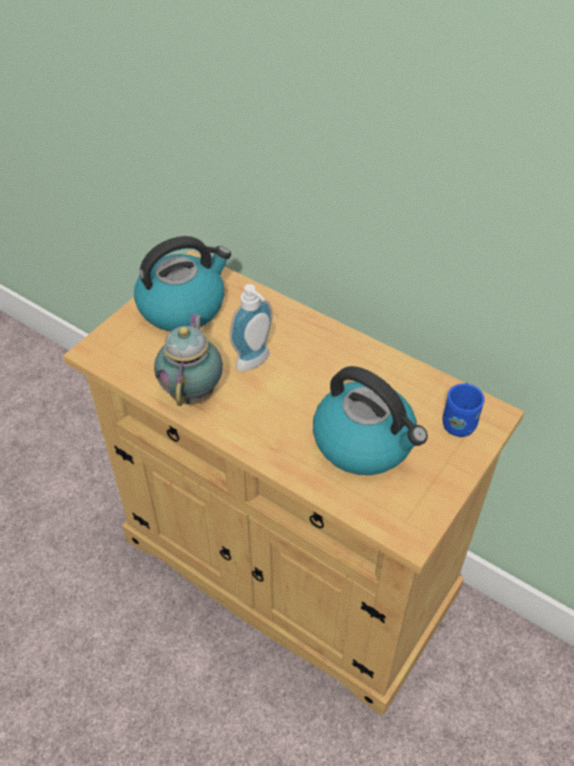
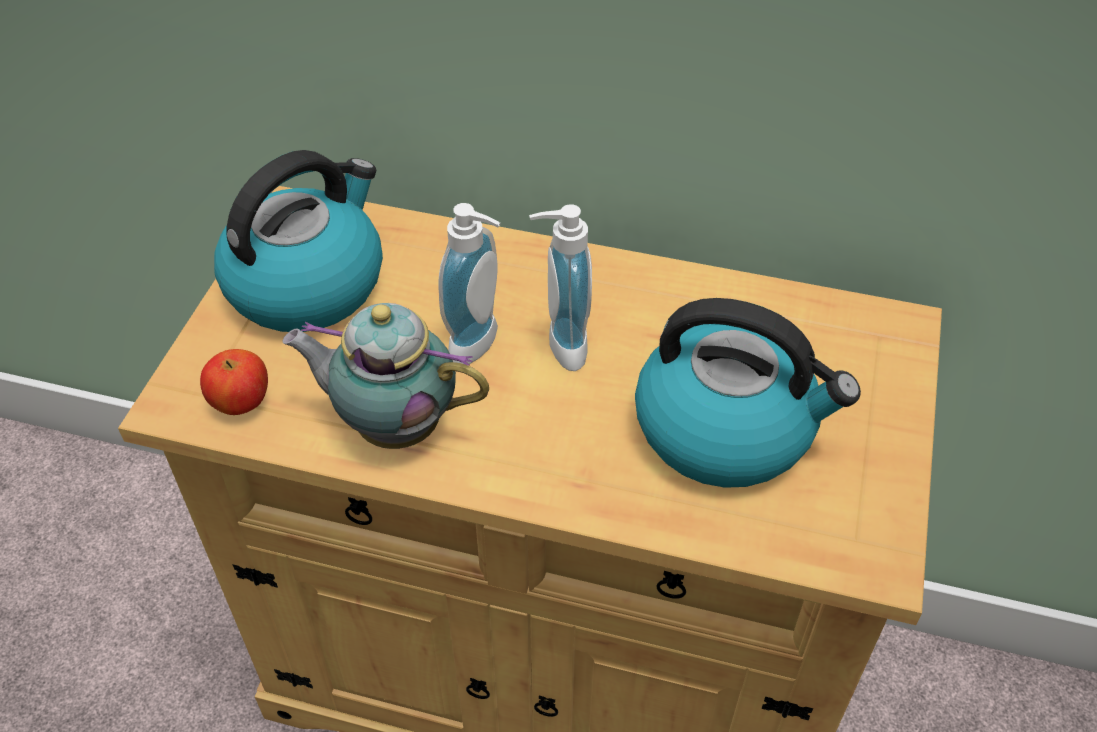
camera: 20 degrees left, 0 degrees up
(125, 359) = (242, 403): none -> apple
(193, 391) = (393, 425): teapot -> teapot turned 60 degrees counterclockwise
(297, 374) = (559, 346): none -> soap dispenser
(459, 421) = (855, 352): blue mug -> none

